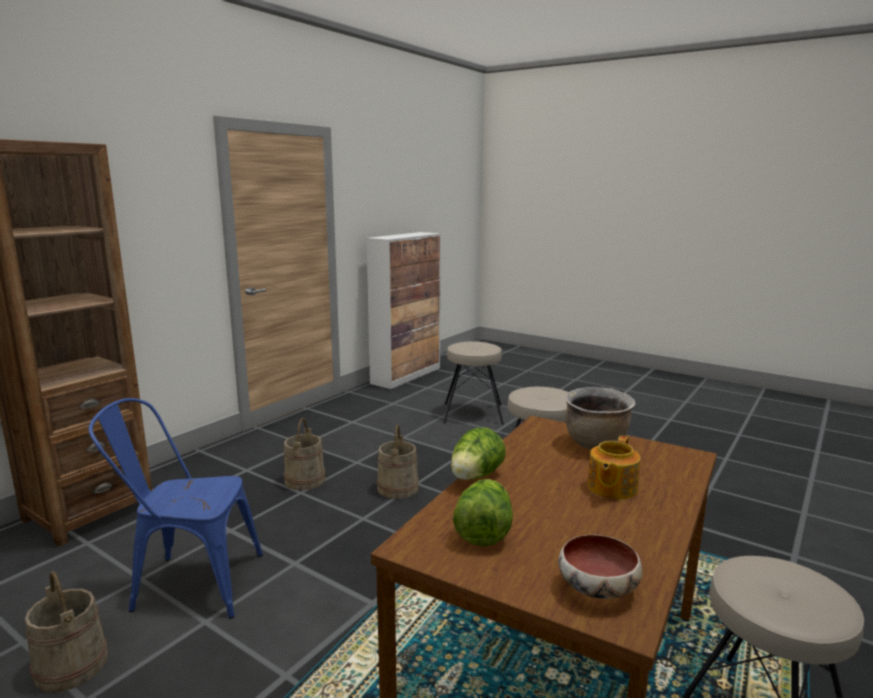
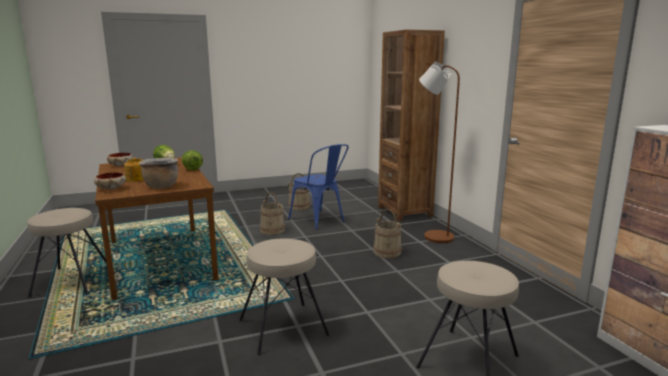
camera: 125 degrees right, 0 degrees up
(188, 583) = (320, 220): blue chair -> blue chair turned 105 degrees clockwise
(218, 466) = (433, 236): none -> brown floor lamp
(397, 488) = (342, 273): beige bucket -> beige bucket (272, 230)
(679, 474) = (111, 188): none -> bowl

